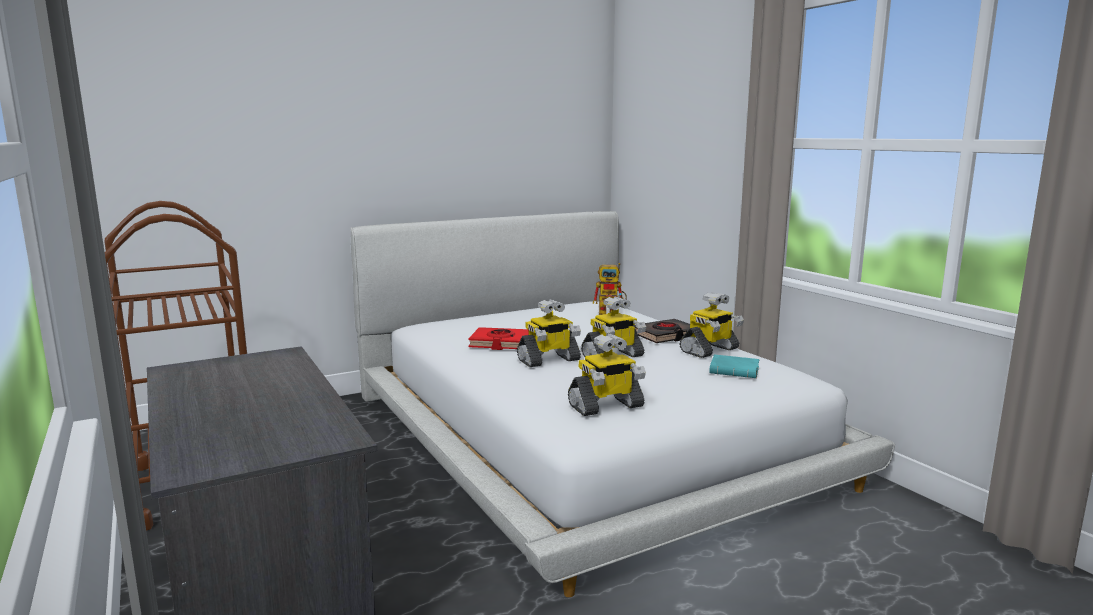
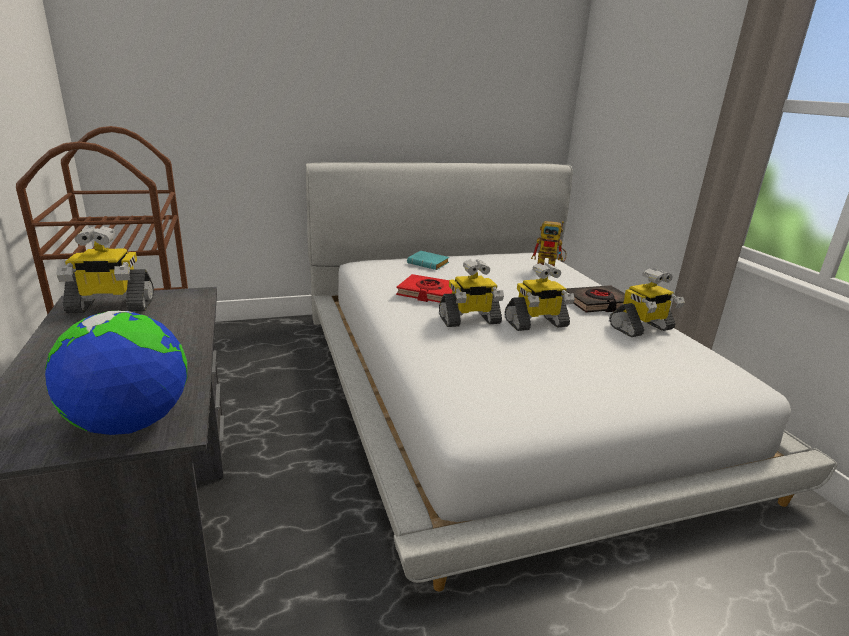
camera: 10 degrees right, 10 degrees up
(301, 440) = (130, 424): none -> globe
(606, 406) = (511, 390): toy robot -> toy robot (111, 306)
(735, 371) = (665, 360): turquoise book -> turquoise book (429, 264)

